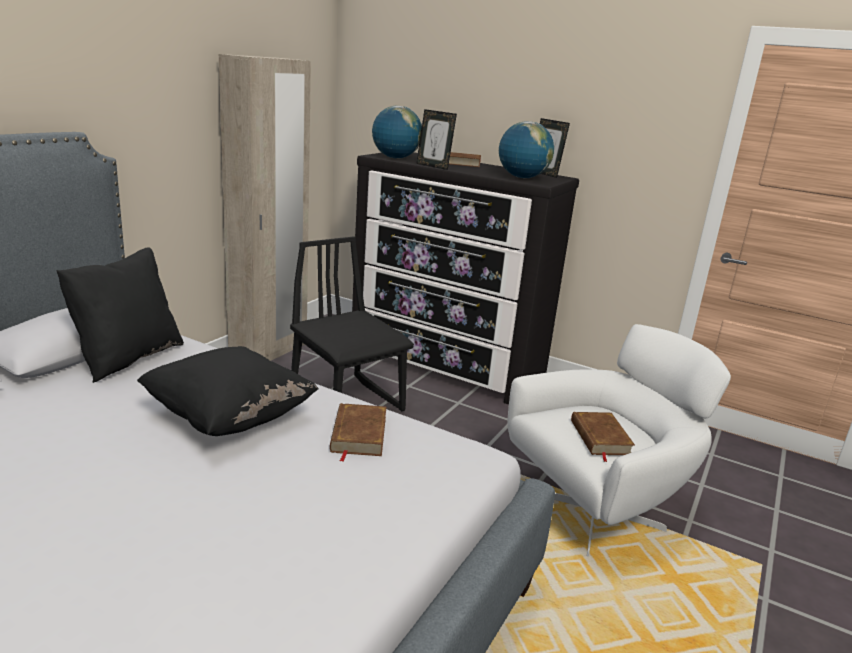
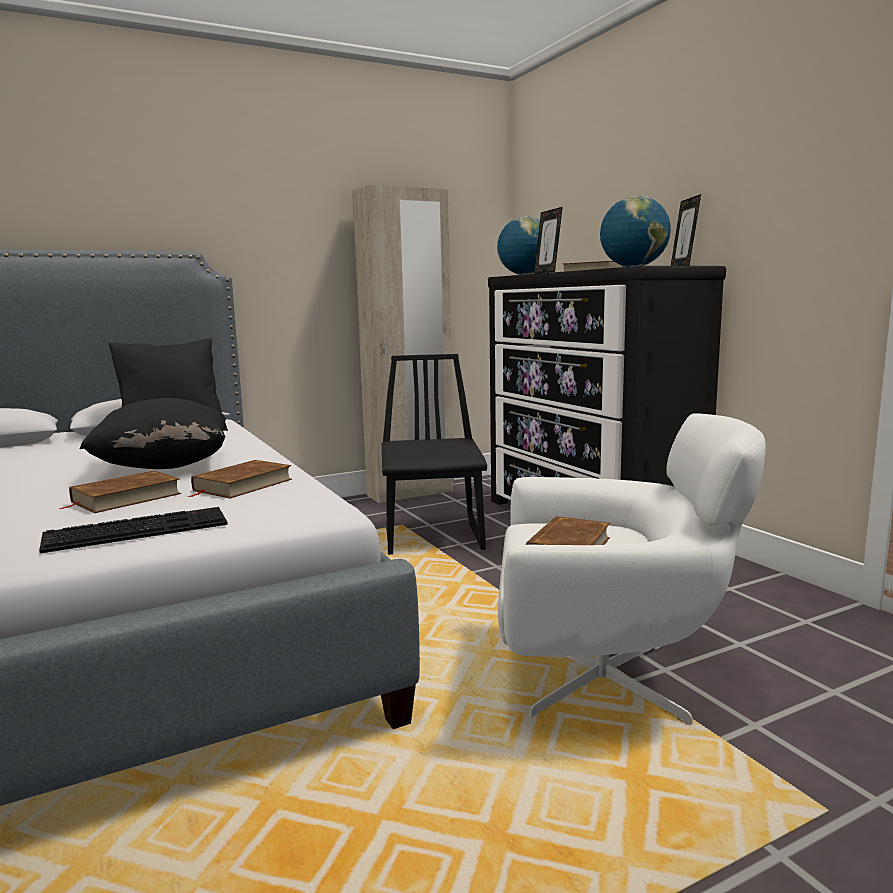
camera: 35 degrees right, 10 degrees down
(287, 476) = (125, 498): none -> brown book
(386, 517) = (139, 529): none -> keyboard

